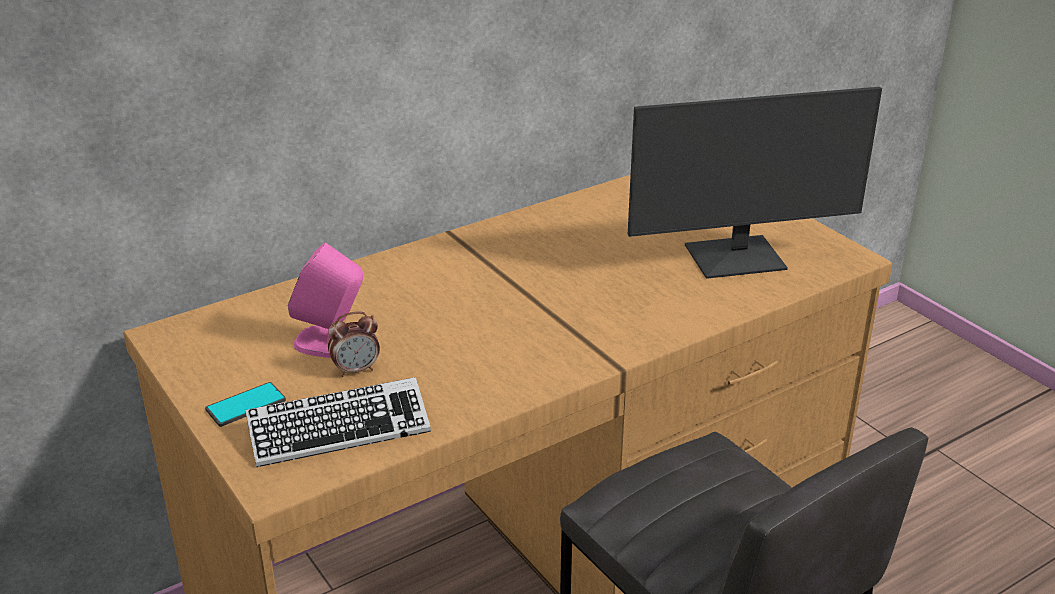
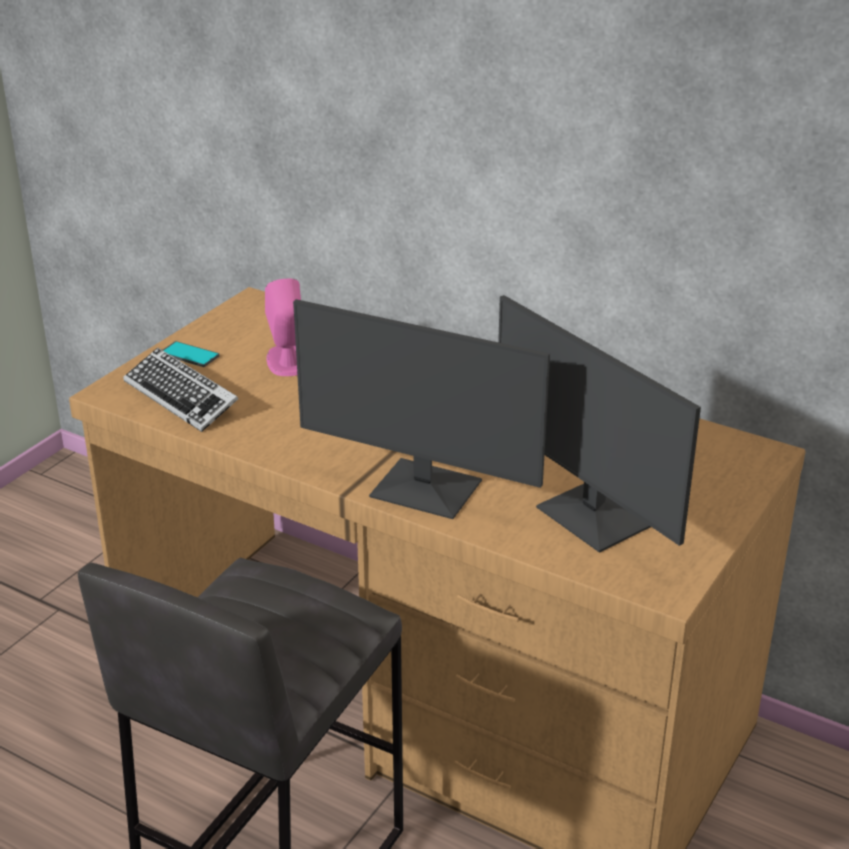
camera: 65 degrees right, 0 degrees up
(356, 370) = (259, 381): alarm clock -> none
(644, 324) = (425, 490): none -> monitor

